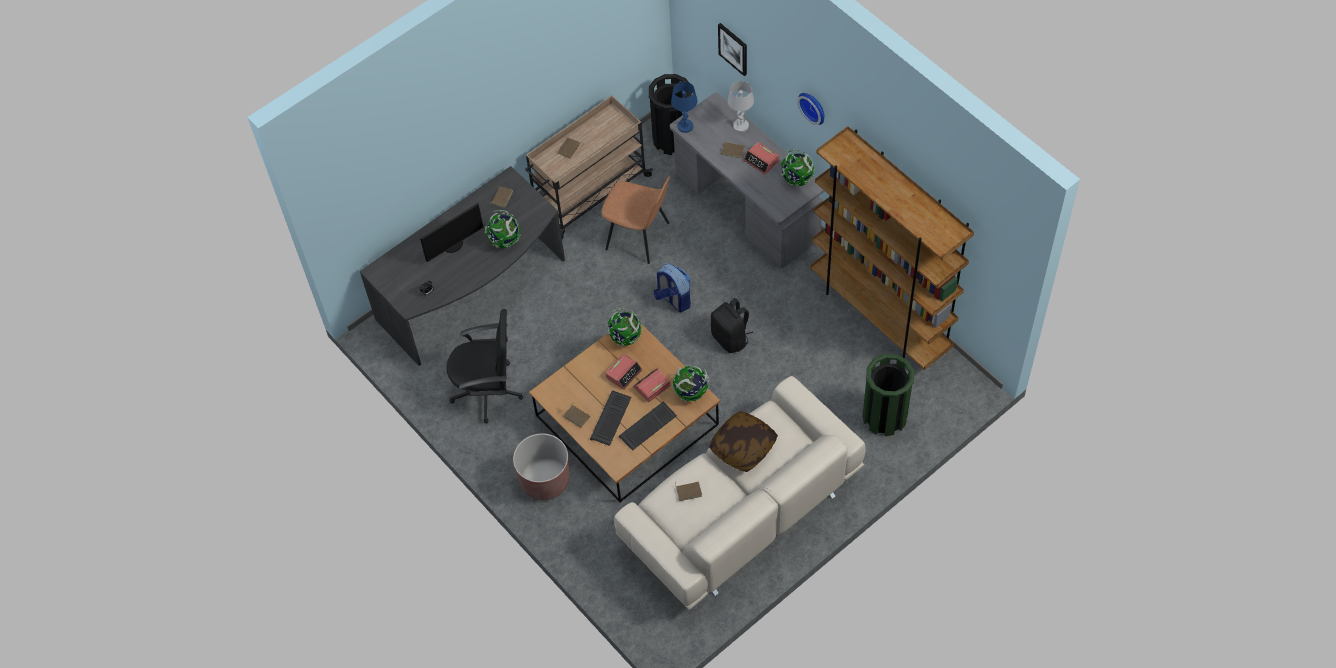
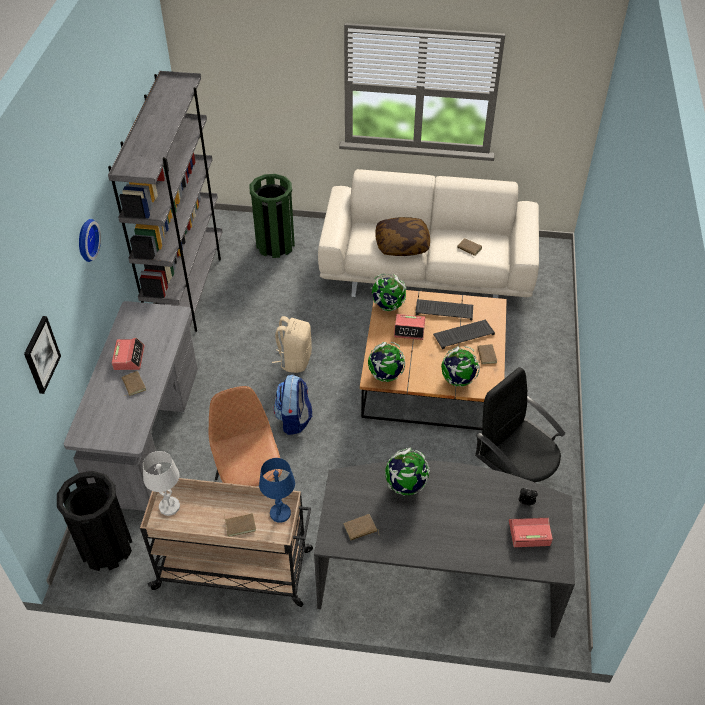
camera: 135 degrees left, 10 degrees down
(453, 244) = (456, 525): monitor -> none
(545, 480) = (536, 385): brown planter -> none
(624, 373) = (418, 353): alarm clock -> alarm clock (529, 533)
(685, 126) = (131, 439): blue table lamp -> blue table lamp (280, 513)
(731, 338) = (295, 360): black backpack -> beige backpack
(741, 125) = (95, 398): white table lamp -> white table lamp (169, 506)
(796, 179) = (130, 323): globe -> globe (458, 380)
(880, 315) = (188, 291): brown bookcase -> grey bookcase

